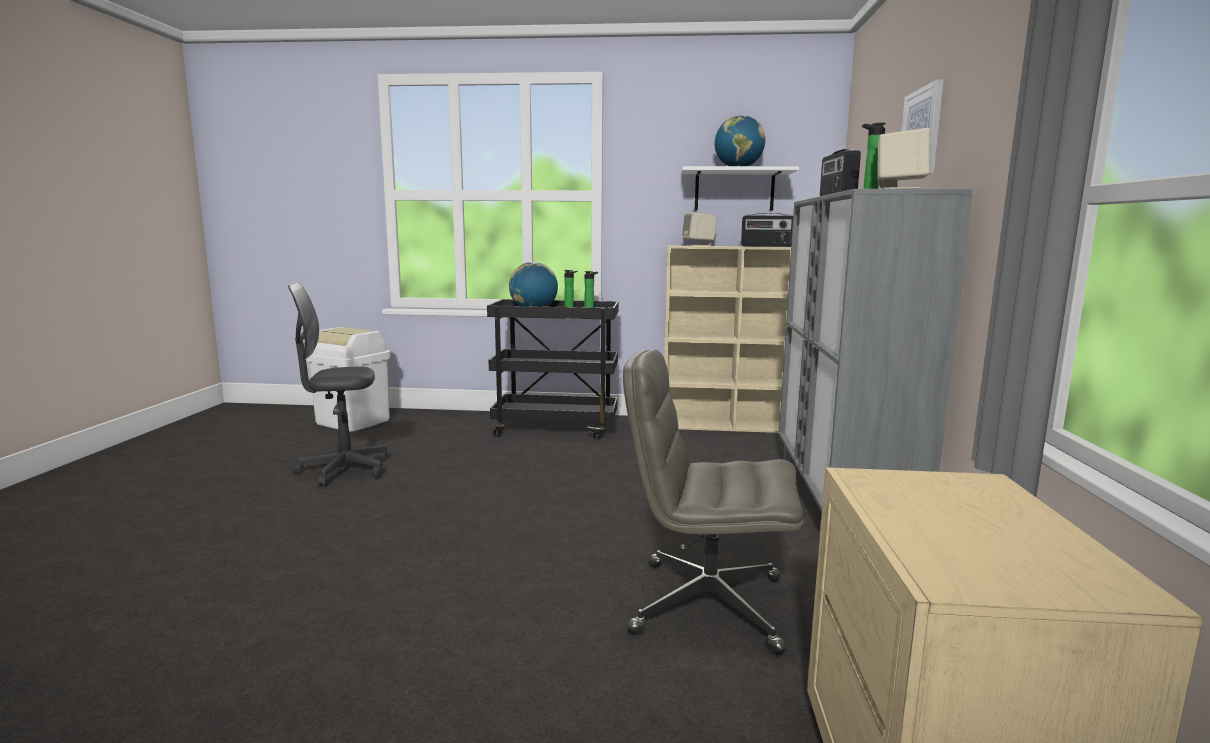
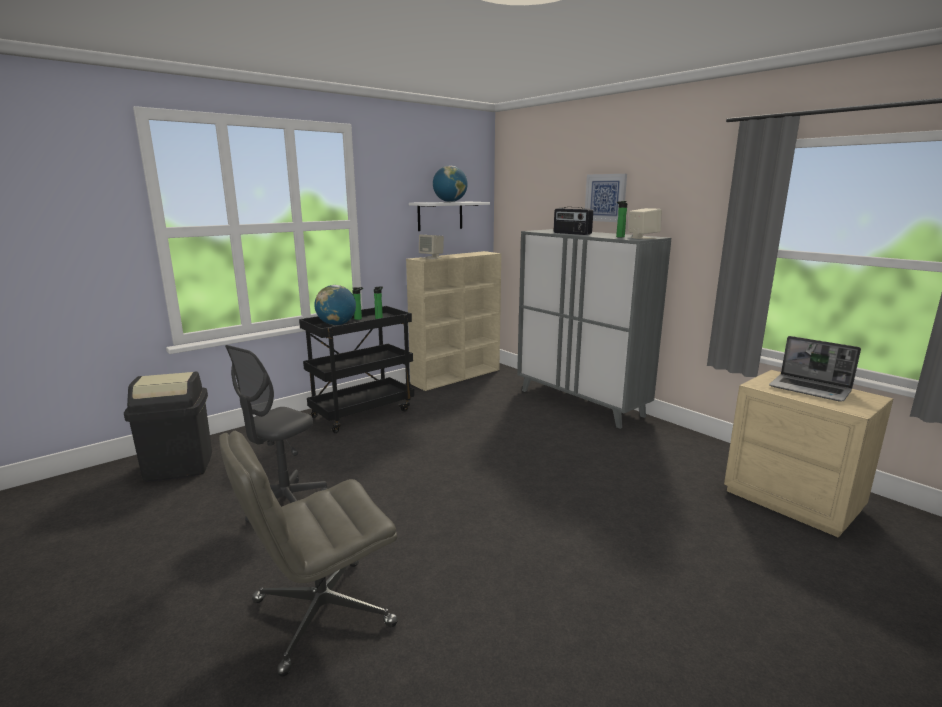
camera: 45 degrees left, 5 degrees up
(353, 421) = (179, 466): white trash can -> black trash can
(706, 605) = (632, 474): grey office chair -> grey office chair (321, 614)
(766, 246) = (467, 254): radio -> none
(972, 519) = (810, 389): none -> laptop

